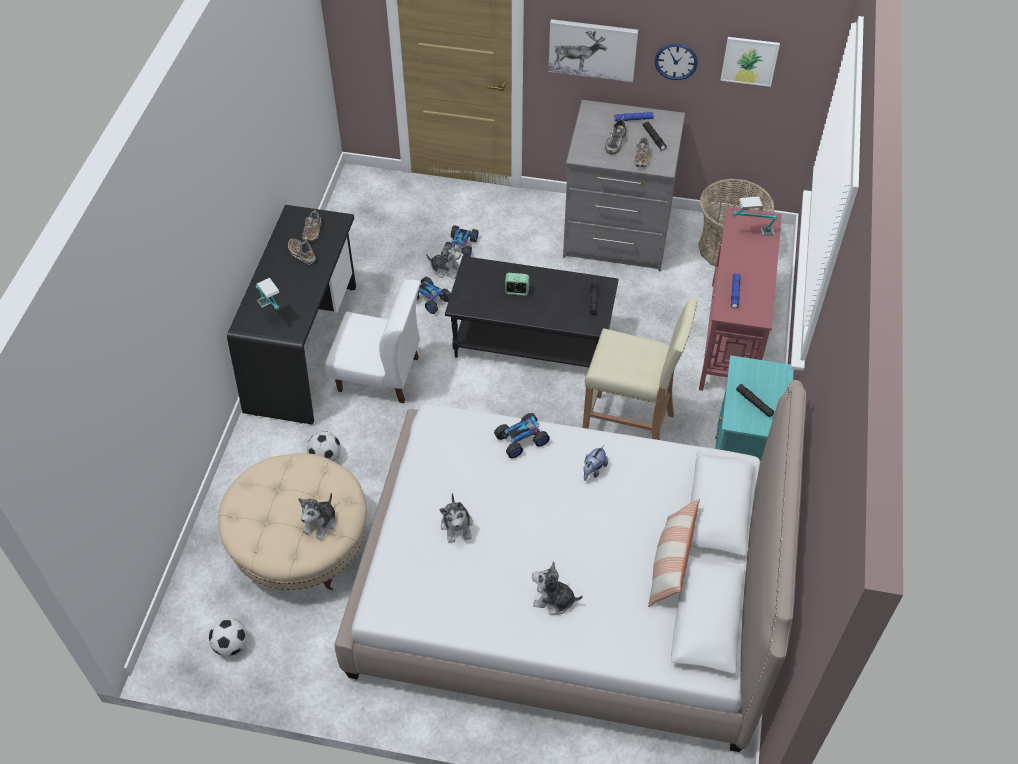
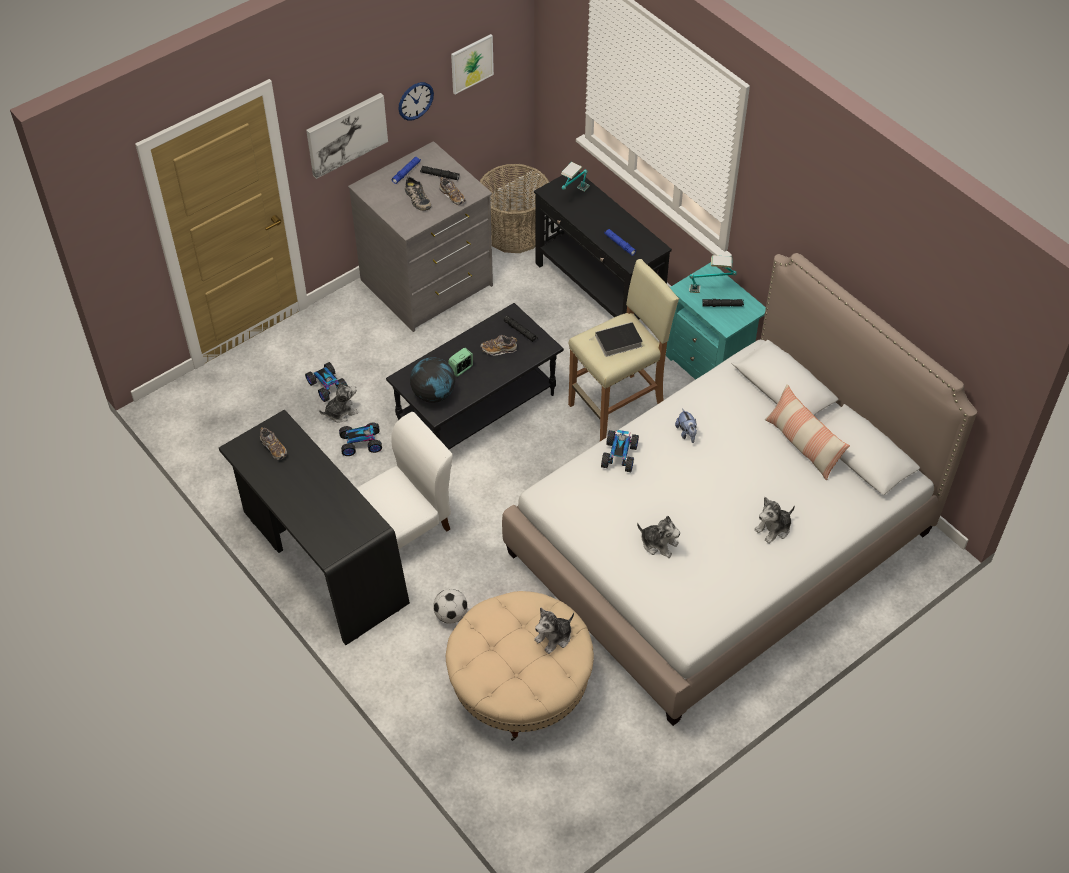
camera: 50 degrees left, 0 degrees up
(231, 645) = (572, 789): football -> none
(271, 313) = (336, 529): table lamp -> table lamp (710, 290)
(302, 254) = (291, 470): shoe -> shoe (499, 349)
(321, 523) = (554, 637): plush toy -> plush toy turned 75 degrees clockwise
(475, 292) = (433, 394): none -> globe
(631, 359) = (617, 342): none -> book
(731, 338) = (598, 292): red console table -> black console table

